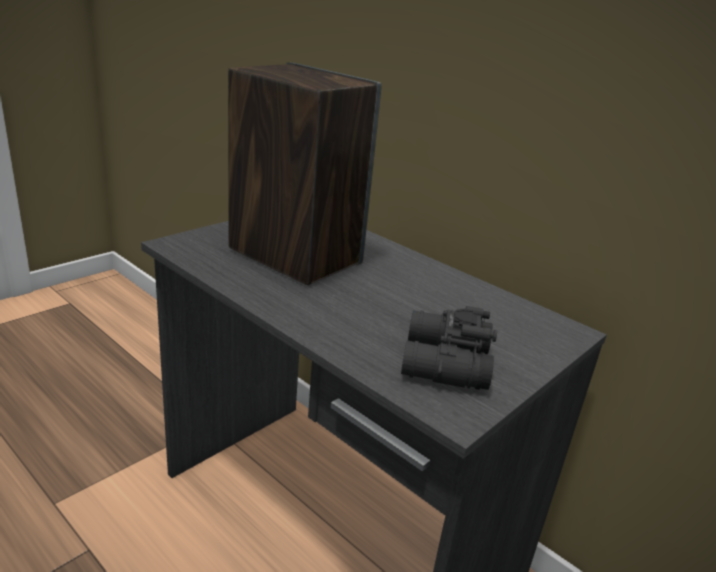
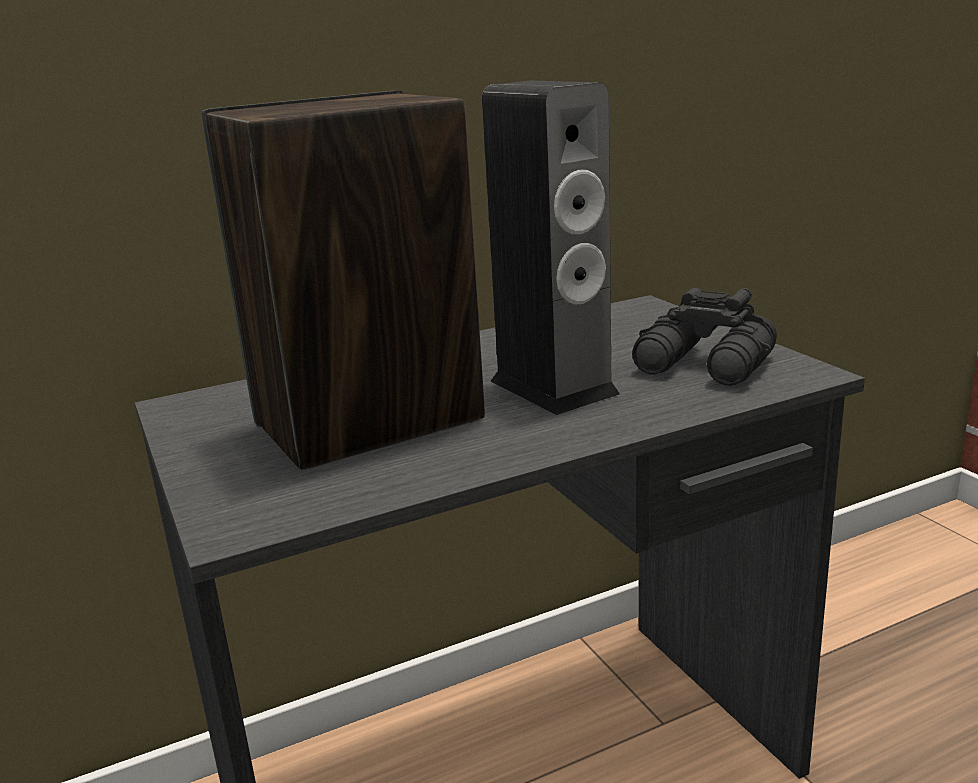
camera: 65 degrees left, 5 degrees down
(369, 305) = (553, 387): none -> speaker

